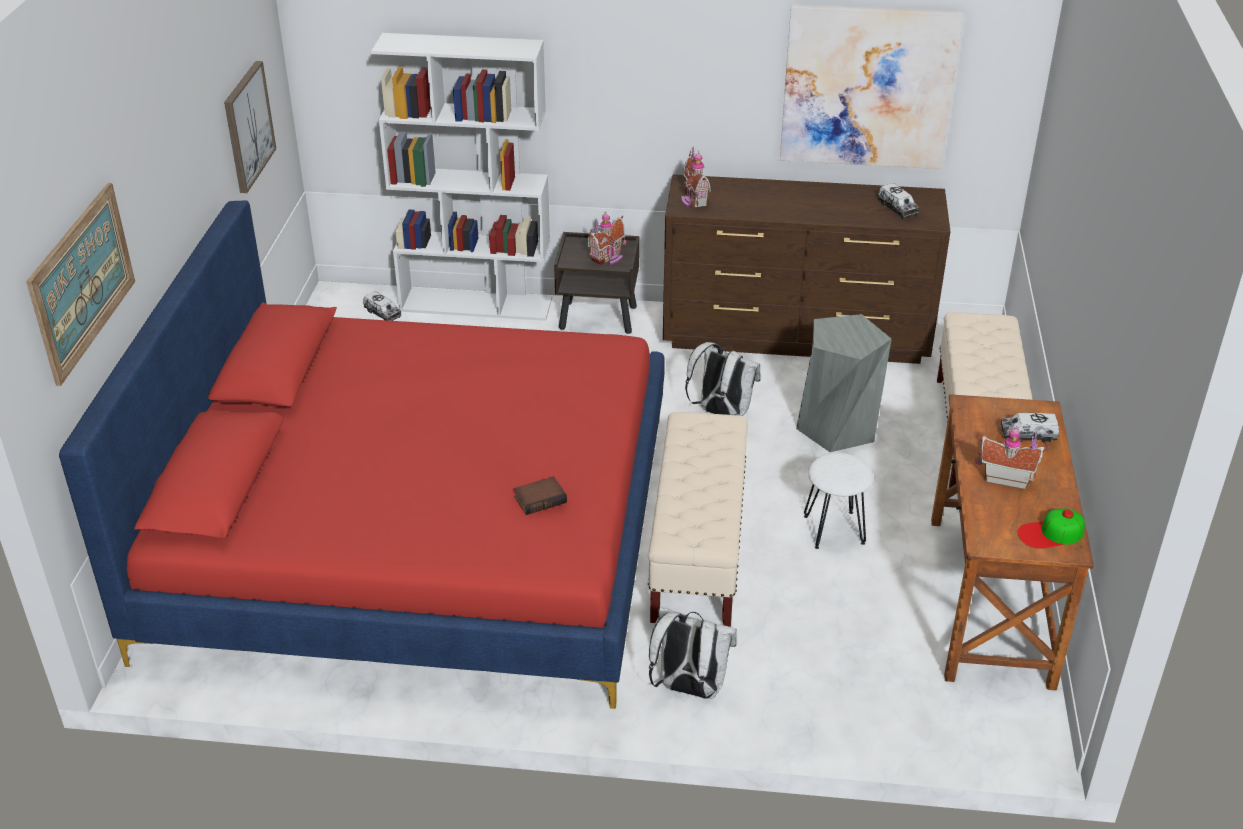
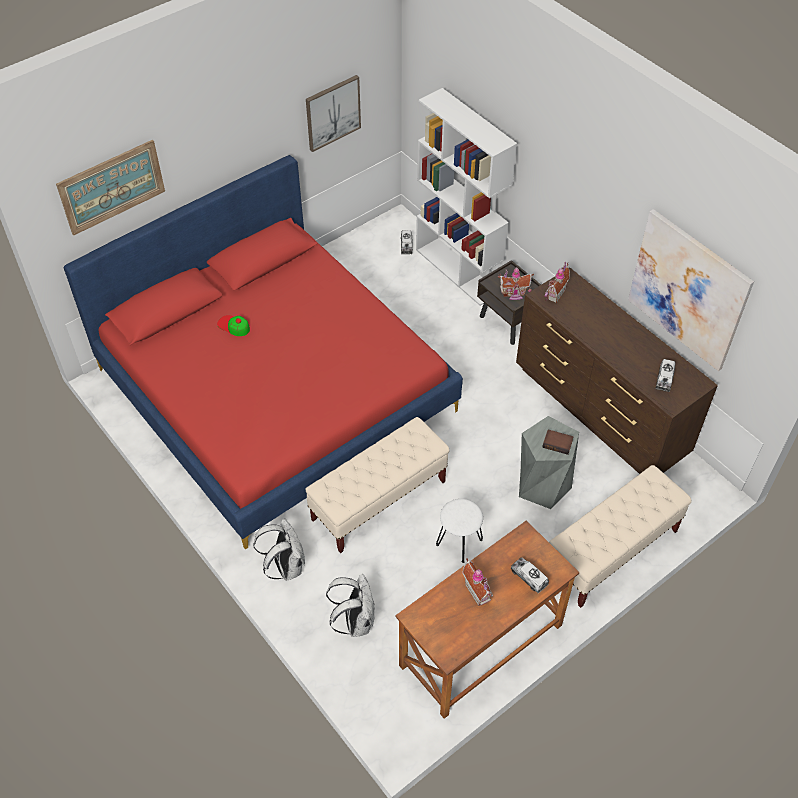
camera: 45 degrees right, 15 degrees up
(540, 498) = (272, 423): book -> book (558, 443)
(721, 413) = (494, 430): white backpack -> white backpack (355, 621)
(1051, 533) = (452, 640): cap -> cap (233, 326)

